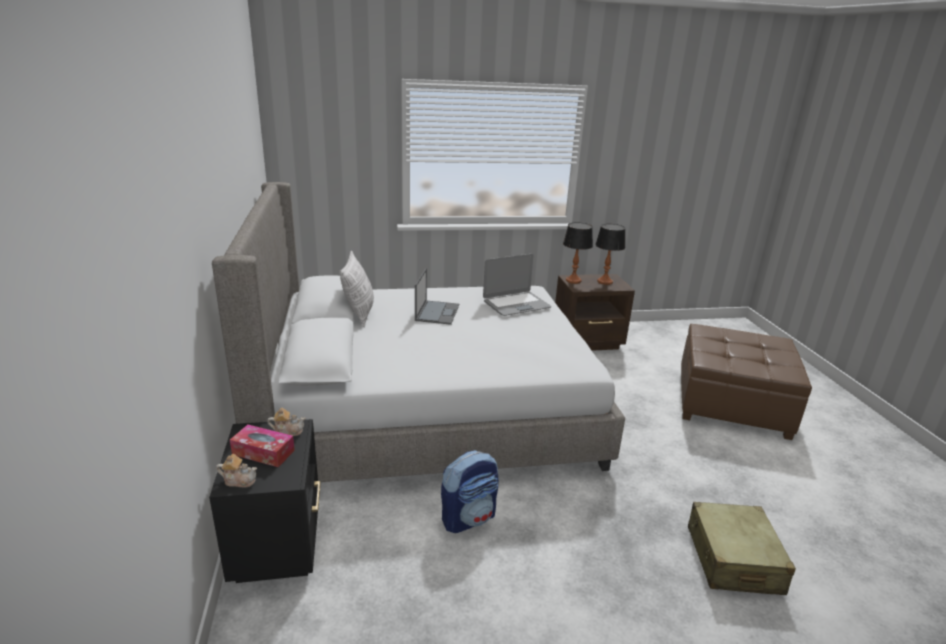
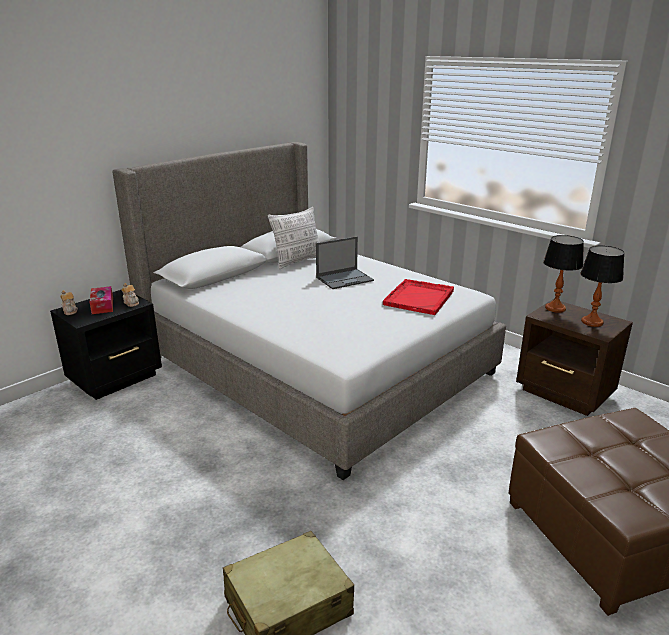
camera: 55 degrees right, 0 degrees up
(469, 518) = (202, 433): backpack -> none
(516, 304) = (419, 298): laptop -> red tray

